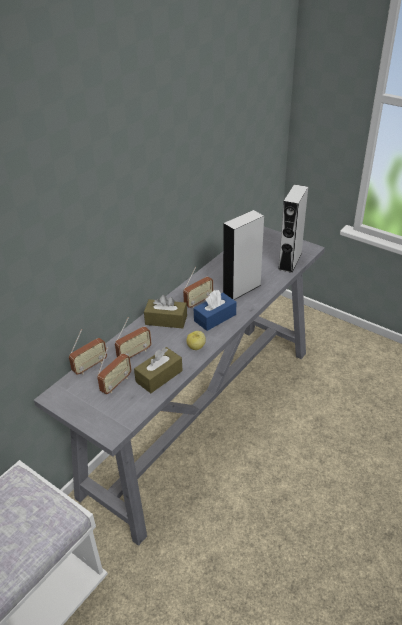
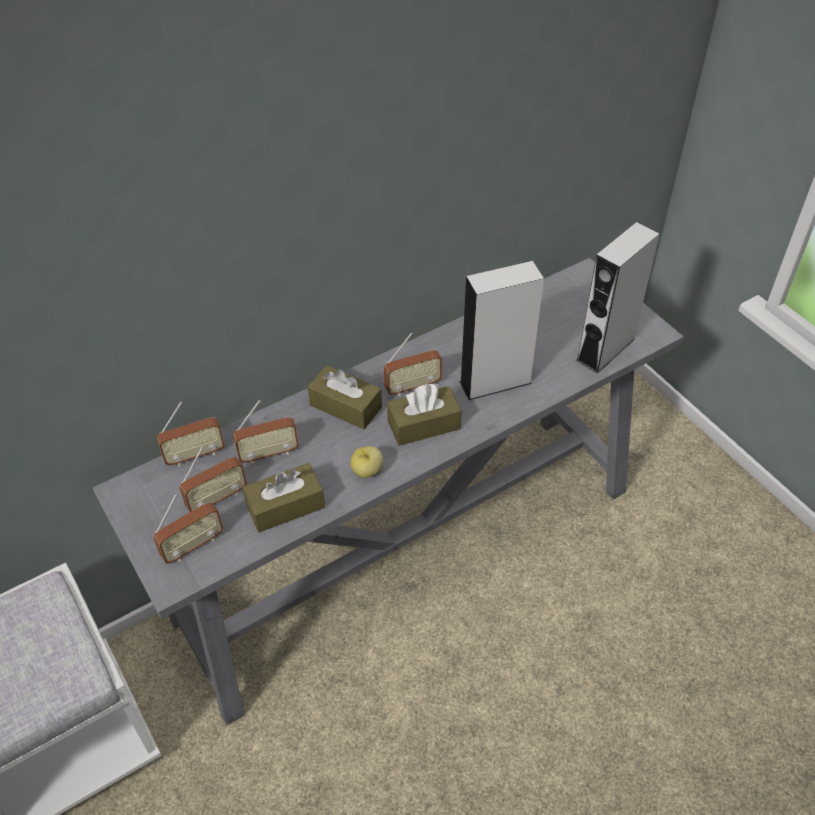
camera: 20 degrees right, 10 degrees up
(114, 411) = (193, 546): none -> radio
(215, 318) = (424, 425): blue tissue box -> brown tissue box

